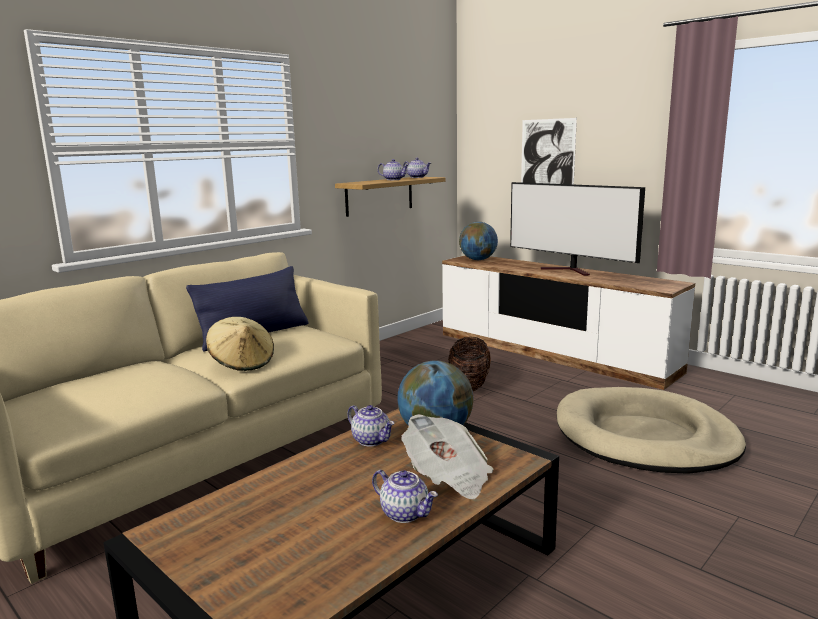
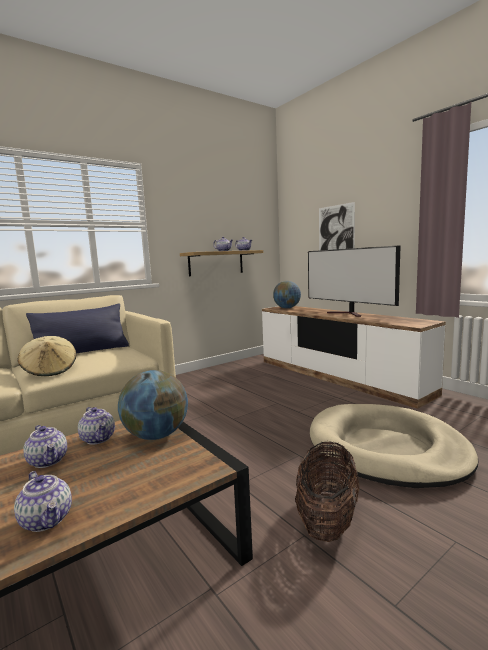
camera: 10 degrees right, 5 degrees down
(340, 465) = (48, 461): none -> teapot
(448, 477) = (126, 481): newspaper -> none
(469, 385) = (261, 398): basket -> basket (327, 519)

